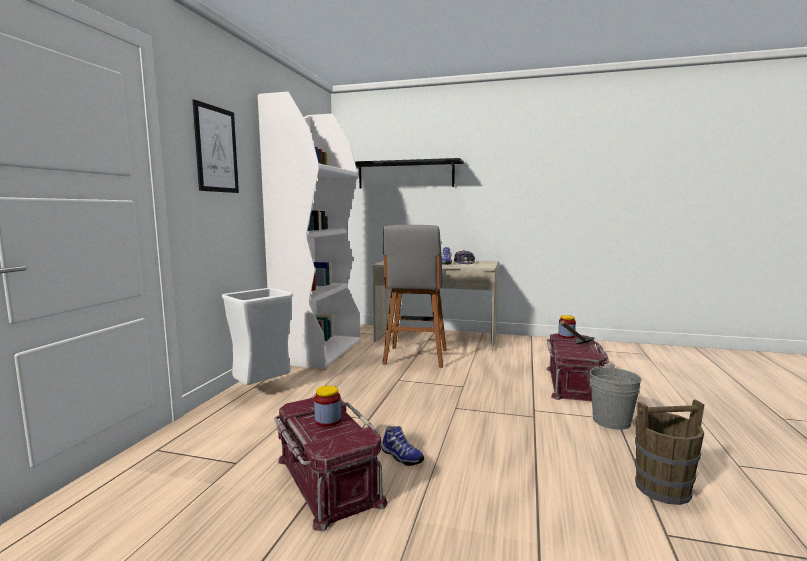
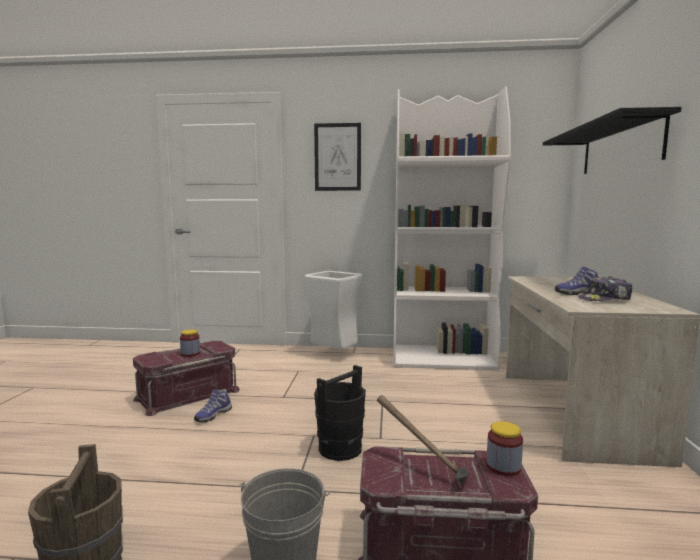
camera: 80 degrees right, 0 degrees up
(415, 358) = (464, 404): grey stool -> none
(478, 400) = (339, 449): none -> black bucket

